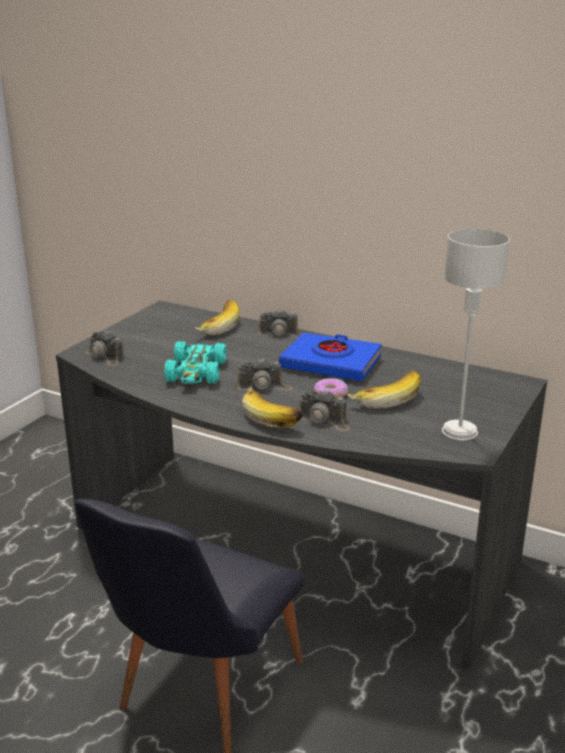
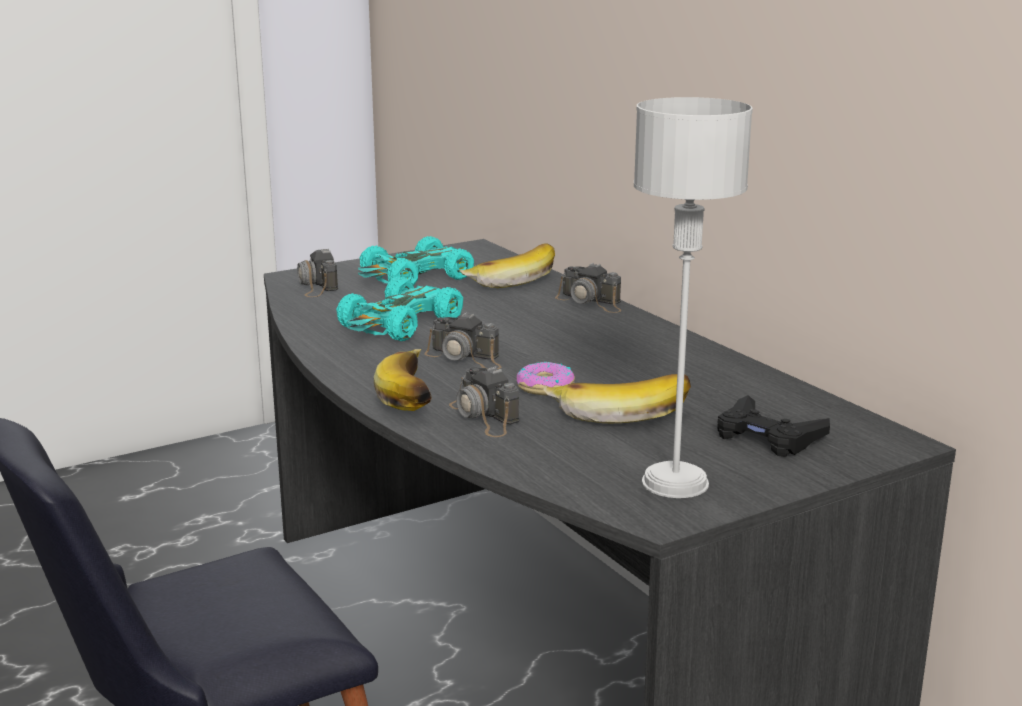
camera: 30 degrees right, 5 degrees down
(159, 337) = (415, 277): none -> turquoise toy car
(331, 363) = (606, 351): blue book -> none
(467, 394) = (767, 436): none -> black game controller

